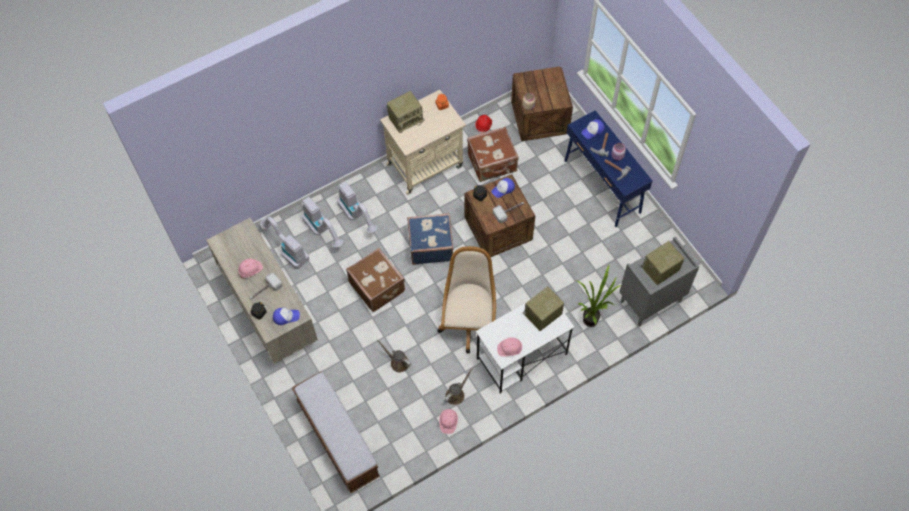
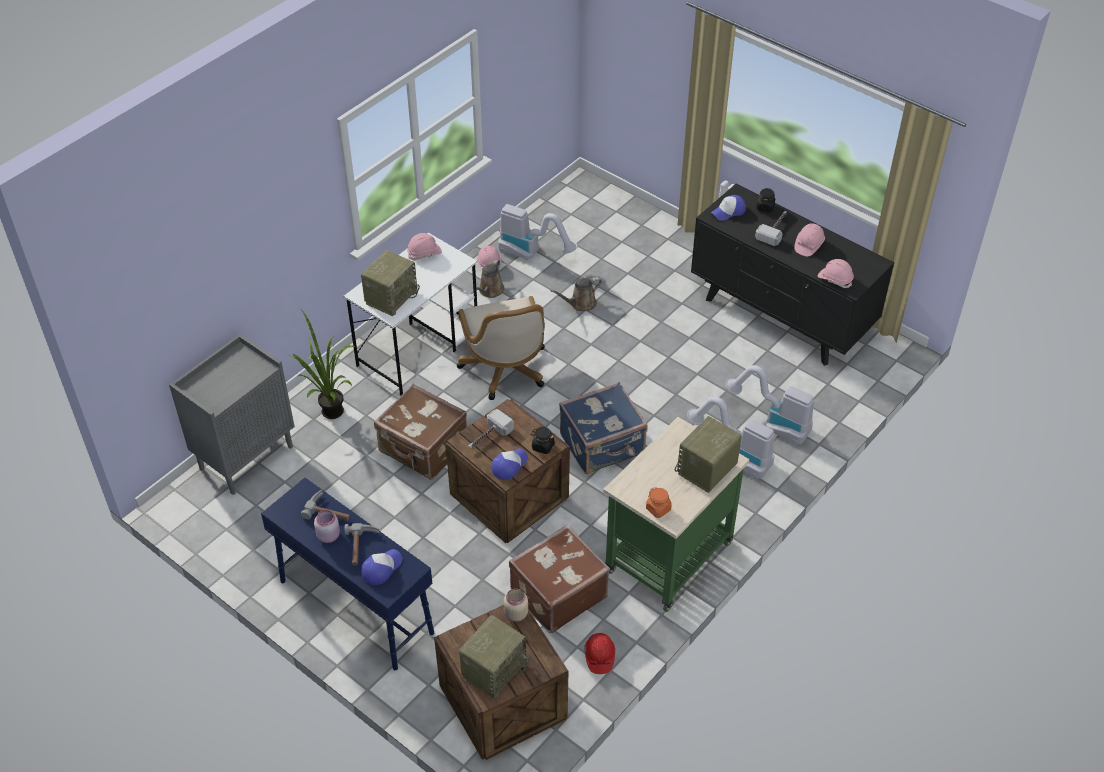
camera: 160 degrees right, 15 degrees down
(252, 237) = (835, 279): none -> pink hard hat
(269, 310) = (781, 315): beige dresser -> black dresser
(288, 250) = (804, 386): vacuum cleaner -> vacuum cleaner (532, 253)
(338, 439) = (614, 219): bench -> none
(377, 286) = (652, 377): brown suitcase -> brown suitcase (423, 449)
(398, 362) = (580, 304): brown watering can -> brown watering can turned 135 degrees clockwise
(425, 165) = (669, 559): beige cart -> green cart
(660, 270) = (229, 373): radio -> radio (494, 669)

